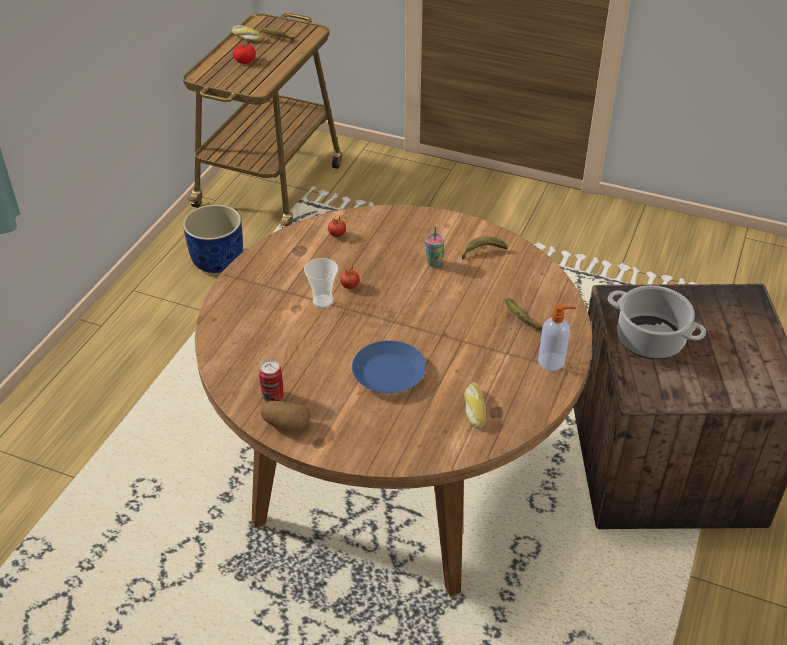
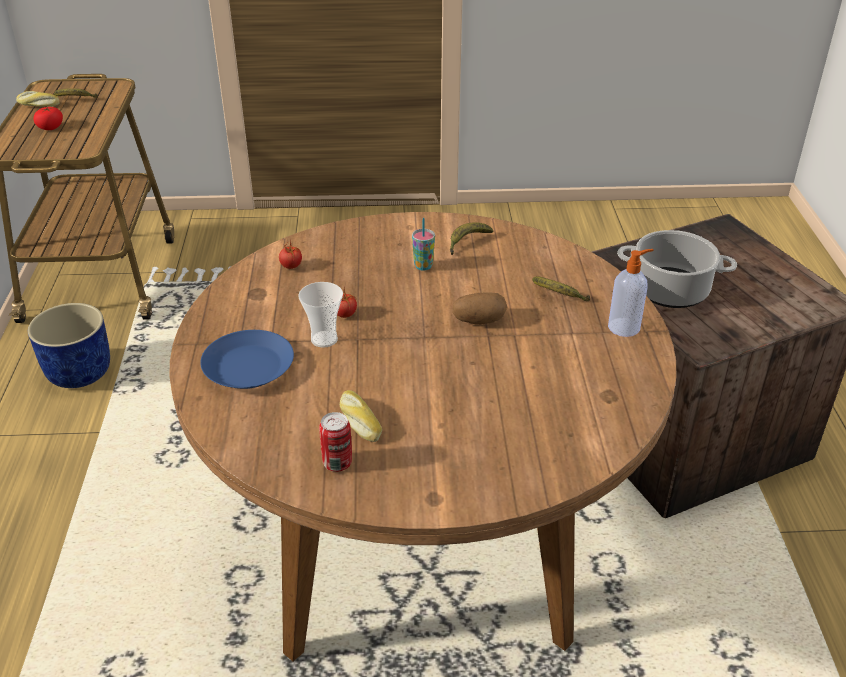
camera: 25 degrees left, 5 degrees down
(285, 425) = (377, 491): potato -> potato (479, 320)
(389, 372) = (458, 392): blue plate -> blue plate (248, 366)
(474, 409) = (582, 400): bread -> bread (358, 421)

